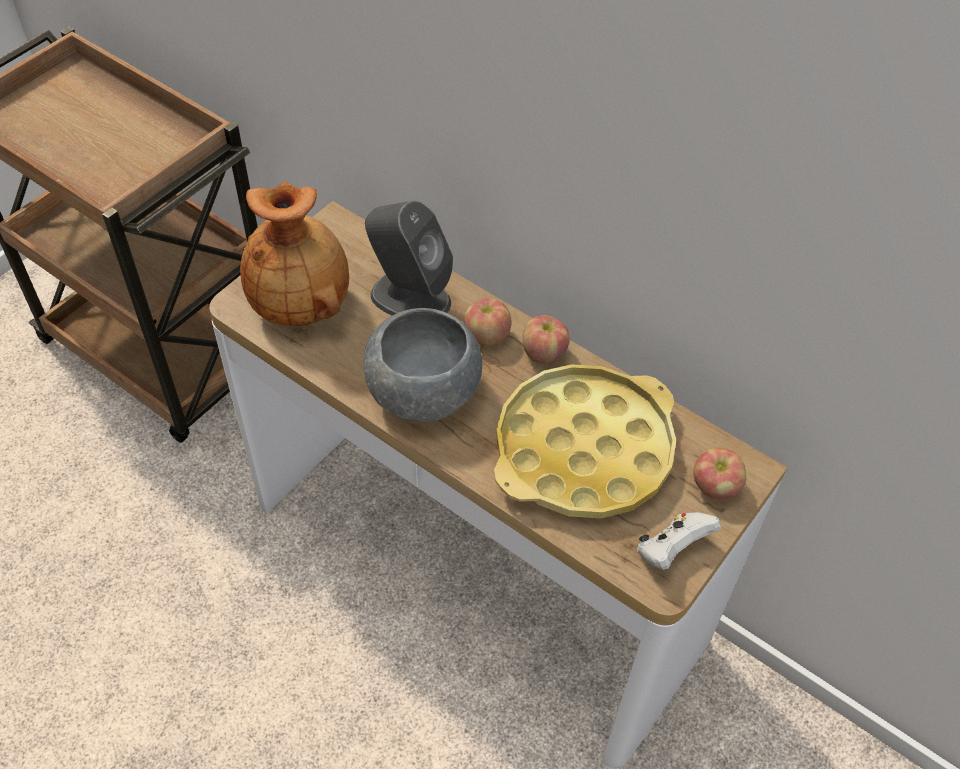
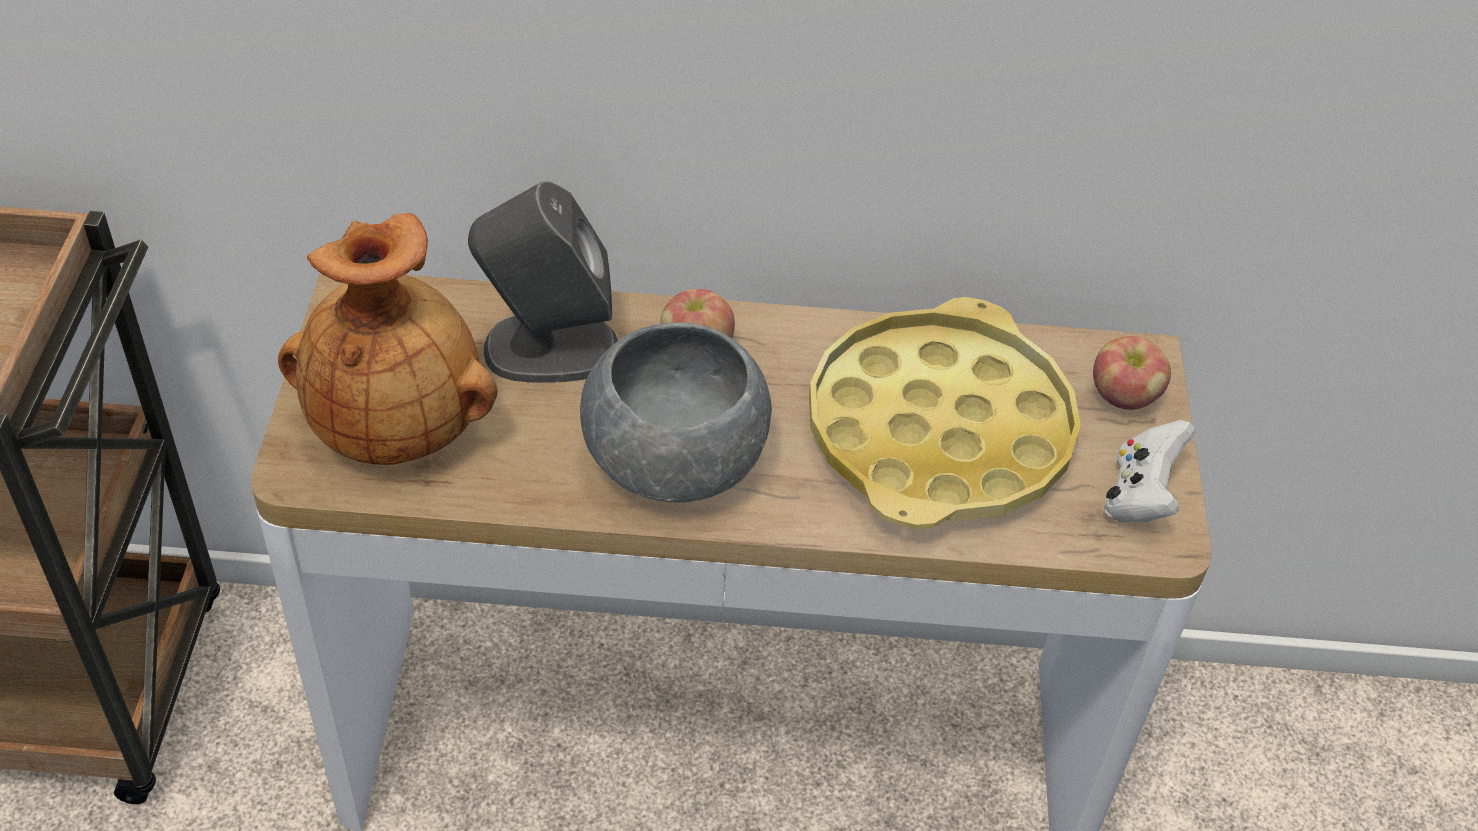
camera: 35 degrees left, 5 degrees down
(543, 353) = (787, 337): apple -> none

